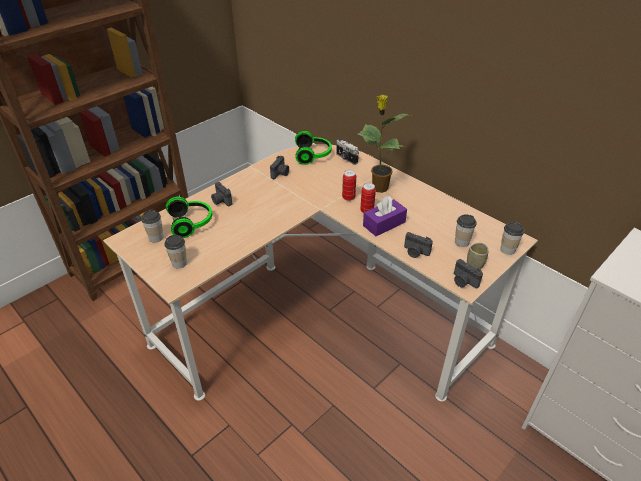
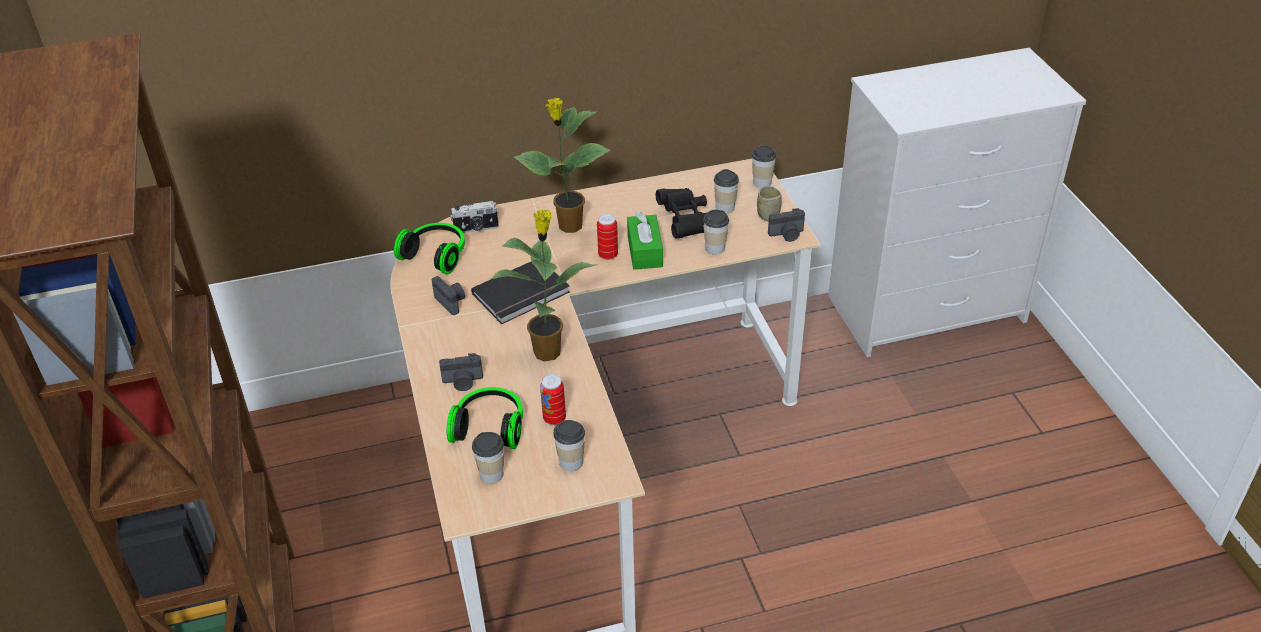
camera: 60 degrees left, 0 degrees up
(266, 220) = (548, 350): none -> potted plant
(305, 194) = (523, 294): none -> black book
(348, 197) = (566, 260): can -> can (554, 418)
(384, 224) = (645, 251): purple tissue box -> green tissue box
(415, 252) = (715, 248): camera -> cup
(429, 230) = (686, 221): none -> black binoculars

